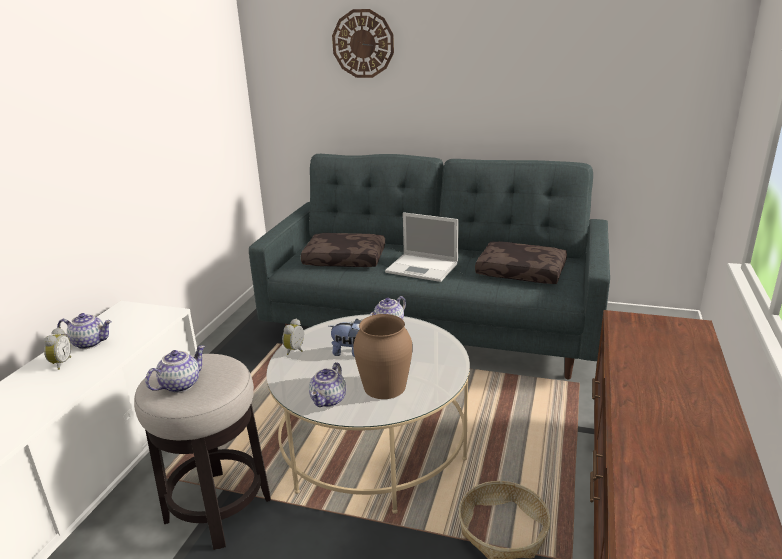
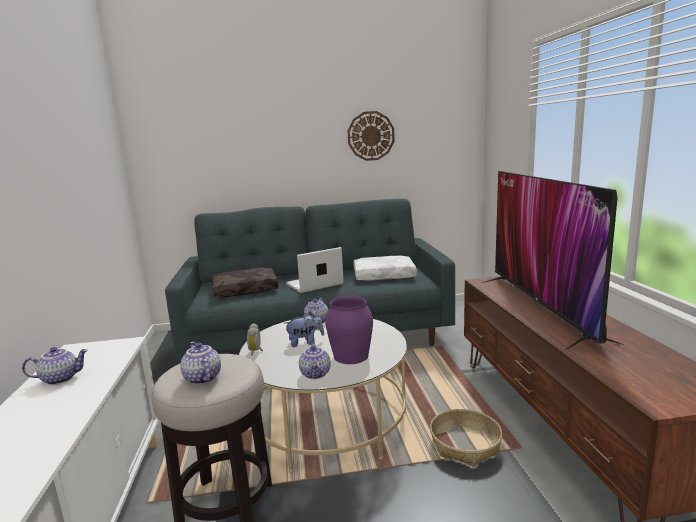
camera: 25 degrees left, 10 degrees down
(60, 363) = (40, 400): alarm clock -> none
(180, 384) = (201, 378): teapot -> teapot turned 45 degrees counterclockwise
(363, 44) = (229, 127): wall clock -> wall clock (371, 136)
(384, 386) = (350, 356): brown vase -> purple vase
(423, 268) = (313, 284): laptop -> laptop turned 150 degrees clockwise
(522, 272) = (384, 275): brown pillow -> white pillow
(659, 389) = (541, 307): none -> television

